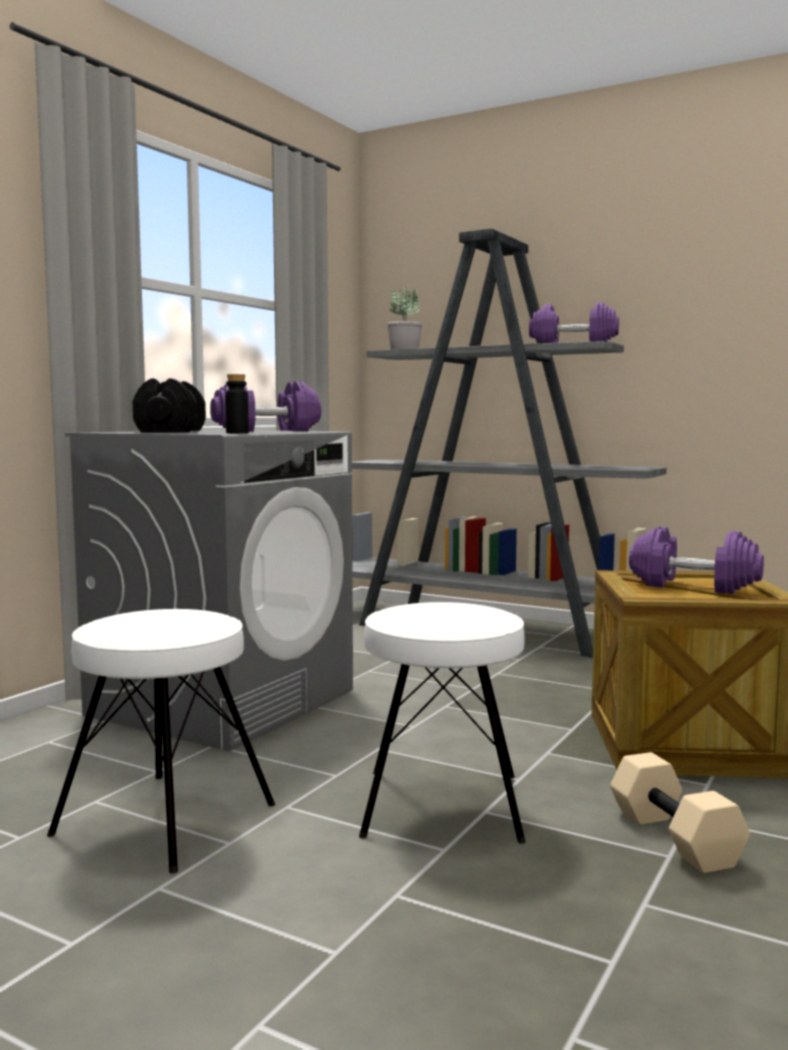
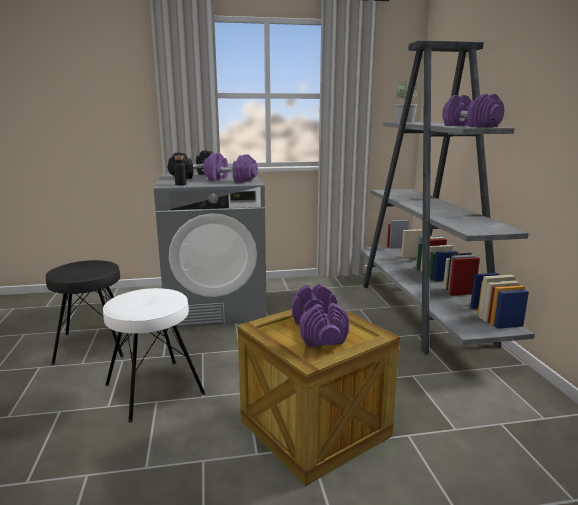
camera: 50 degrees right, 10 degrees up
(165, 820) = (92, 345): white stool -> black stool
(677, 838) = (170, 463): beige dumbbell -> none

